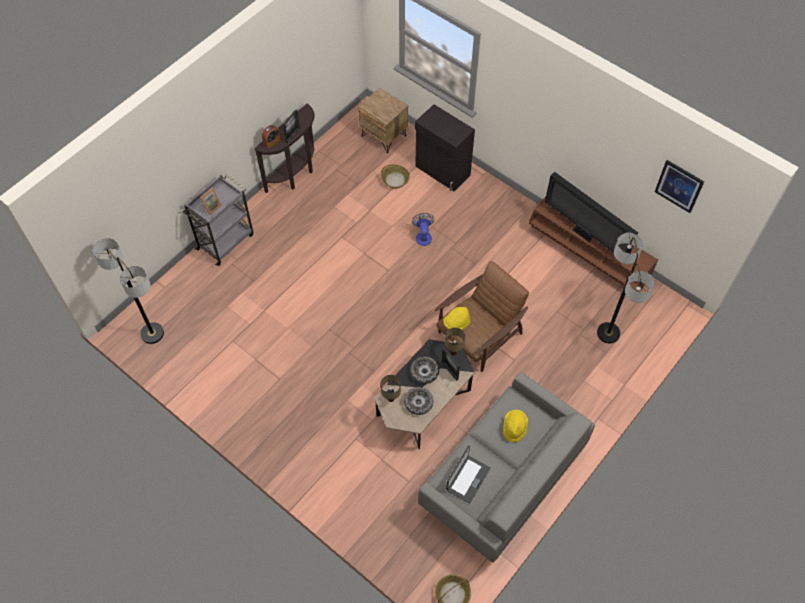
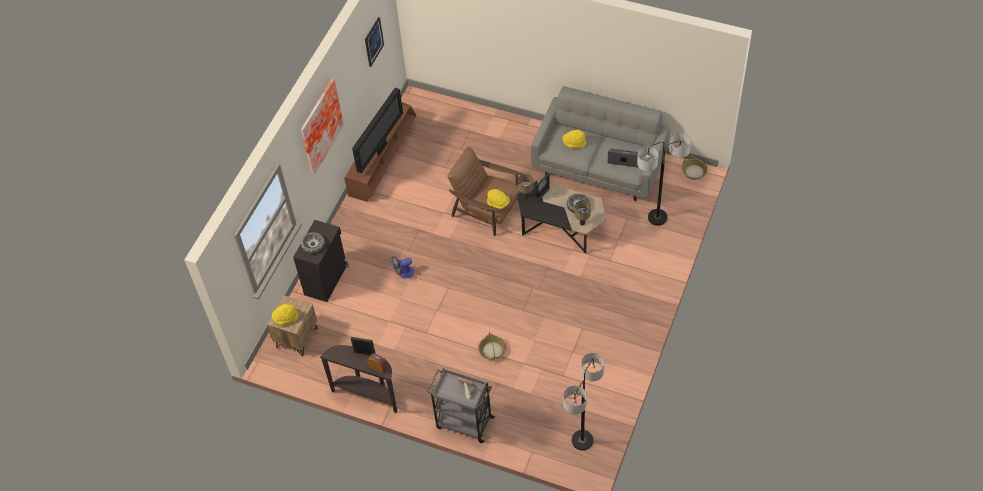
camera: 105 degrees left, 5 degrees down
(379, 102) = (285, 318): none -> yellow hat
(395, 179) = (347, 312): basket -> basket (492, 350)
(424, 372) = (551, 209): bowl -> bowl (313, 245)
(549, 103) = (319, 126): none -> picture
(608, 333) = (452, 133): floor lamp -> floor lamp (657, 217)

